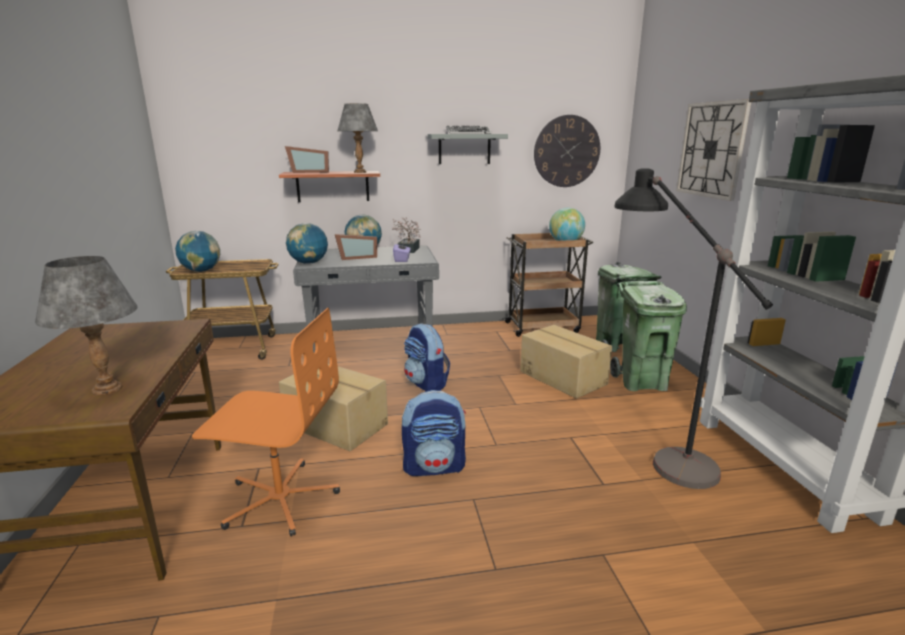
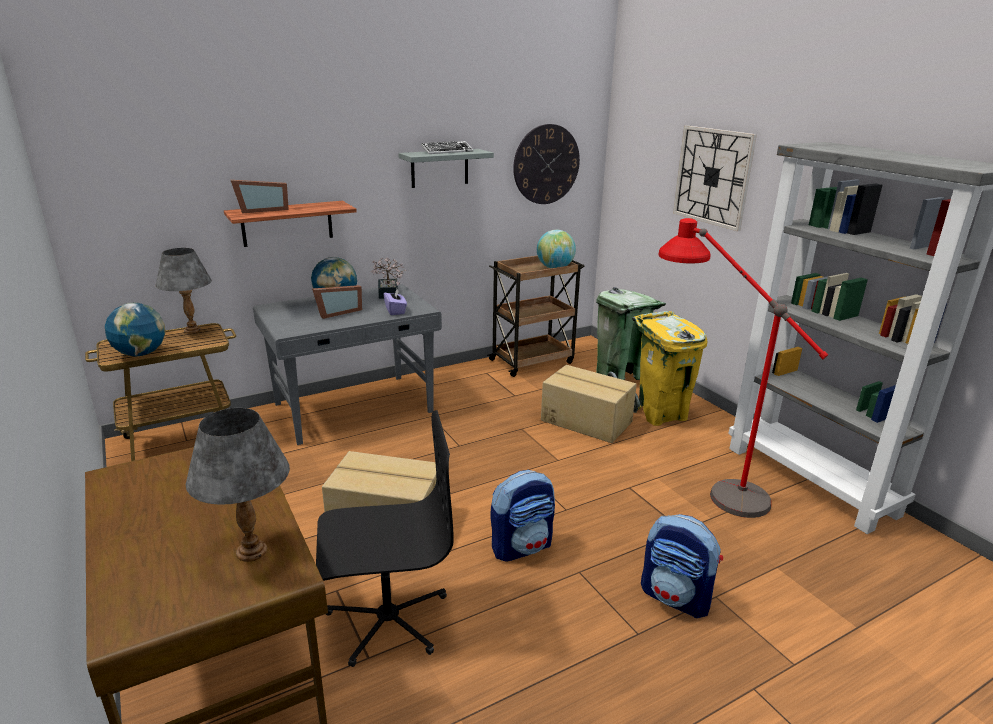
camera: 20 degrees left, 5 degrees up
(280, 499) = (387, 618): orange office chair -> black office chair
(308, 263) = (286, 328): globe -> none
(360, 172) = (328, 207): grey table lamp -> grey table lamp (193, 330)
(426, 384) = (453, 452): backpack -> backpack (676, 597)
(641, 382) = (660, 414): green trash can -> yellow trash can
(654, 445) = (704, 480): black floor lamp -> red floor lamp

